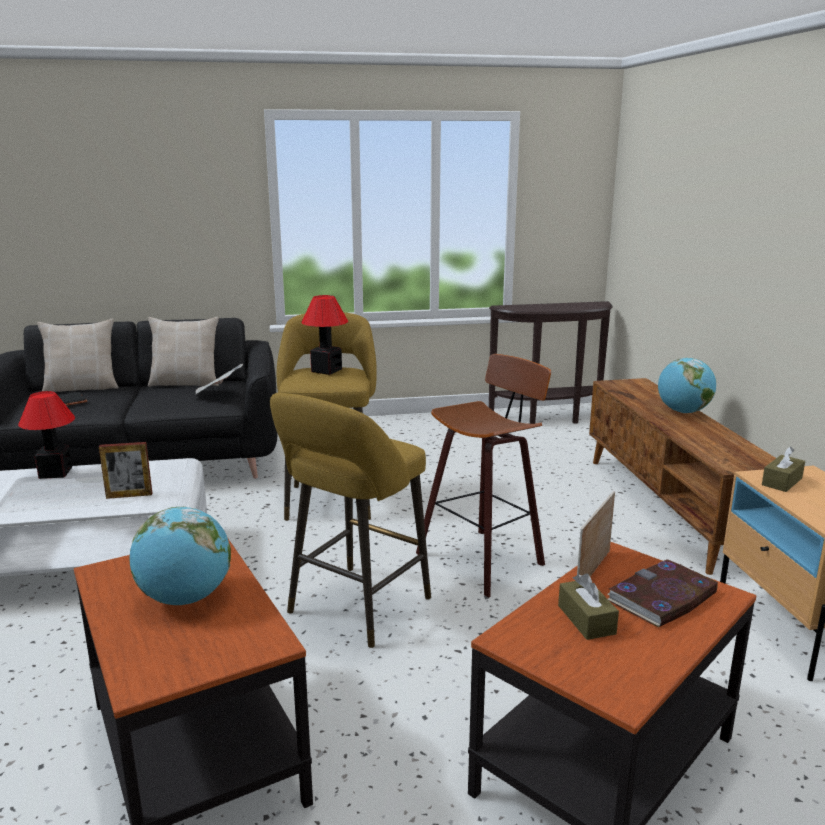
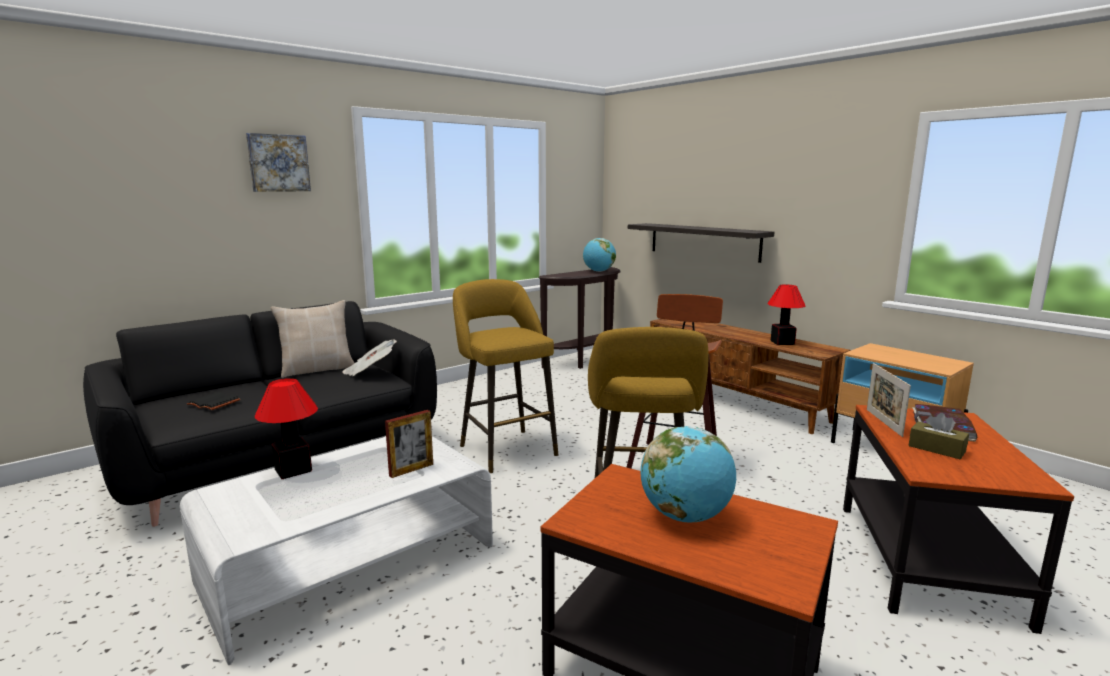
camera: 30 degrees left, 5 degrees down
(82, 388) = (206, 390): beige pillow -> none
(185, 172) = (278, 163): none -> picture
(326, 370) = (501, 330): table lamp -> table lamp (782, 342)
(683, 412) = (737, 330): globe -> globe (599, 271)
(690, 281) = (703, 241): none -> shelf
(782, 481) = (875, 353): brown tissue box -> none

